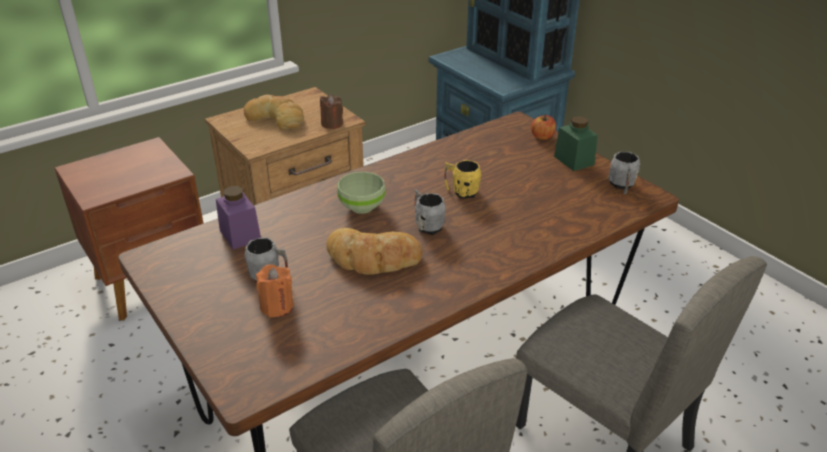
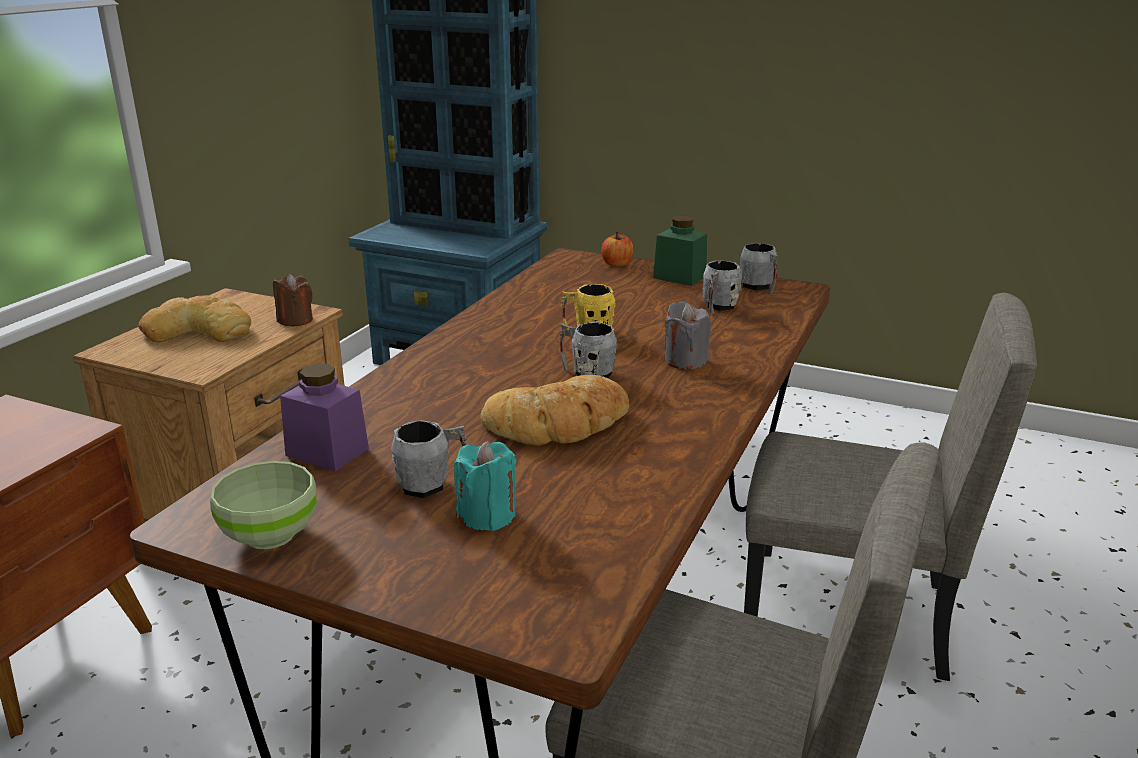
camera: 30 degrees left, 10 degrees down
(277, 306) = (487, 515): orange candle -> turquoise candle
(362, 207) = (477, 377): green bowl -> green bowl (271, 536)
(498, 235) = (685, 360): none -> grey candle
(570, 195) = (718, 307): none -> grey mug

